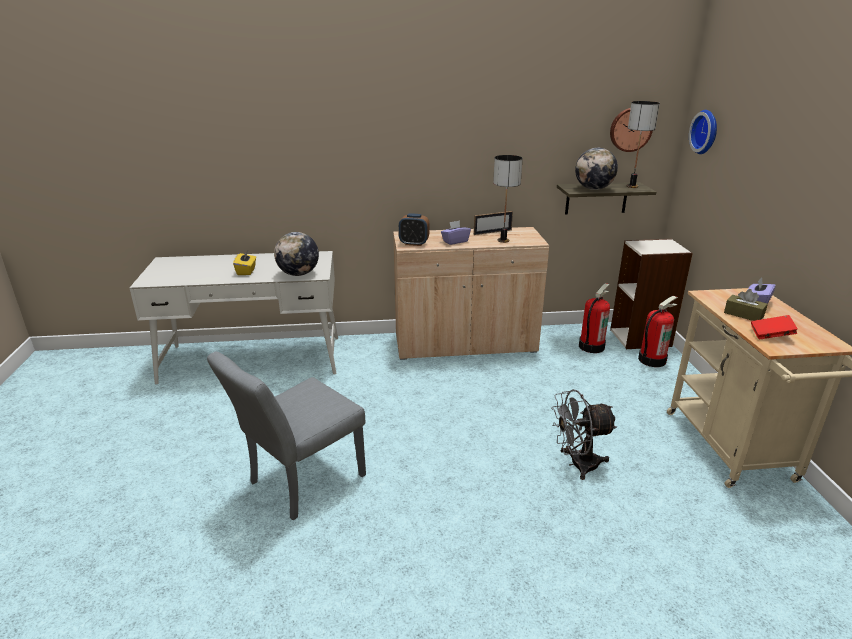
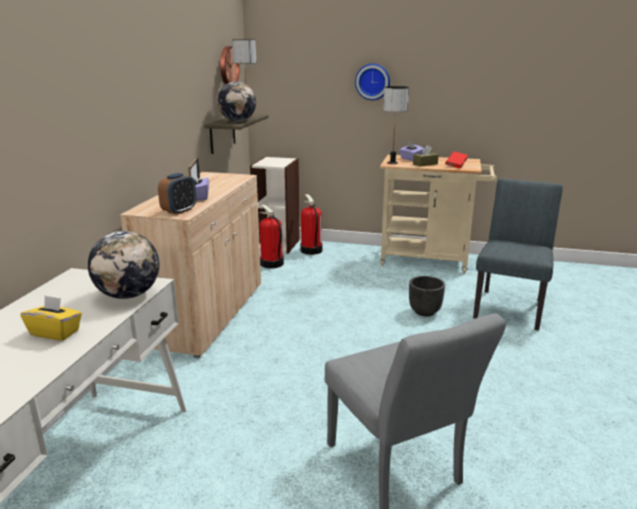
camera: 70 degrees left, 5 degrees down
(503, 240) = (224, 184): table lamp -> table lamp (392, 163)
(577, 464) = (425, 311): grey fan -> black planter
(663, 541) = (510, 306): none -> grey chair
(706, 132) = (278, 61): wall clock -> wall clock (373, 81)

